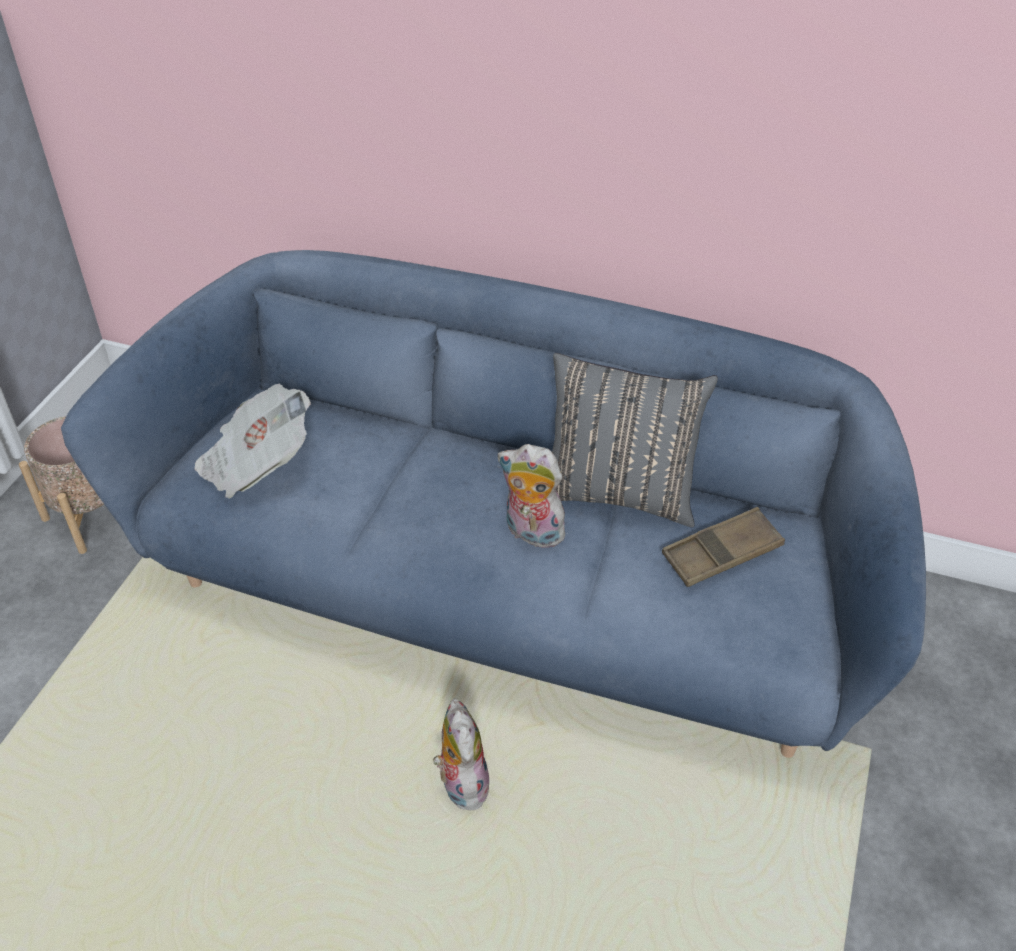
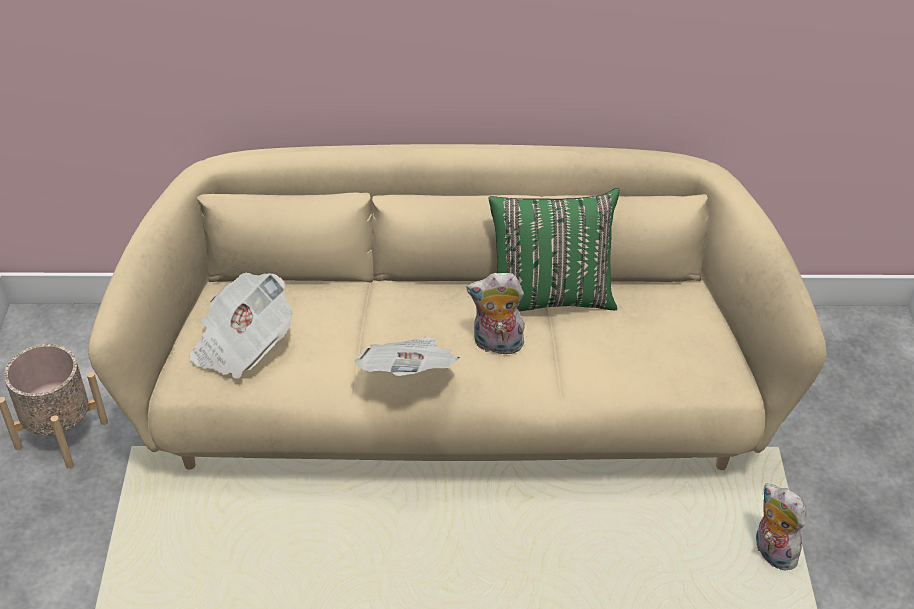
camera: 20 degrees left, 0 degrees up
(414, 541) = (409, 374): none -> newspaper
(461, 783) = (490, 559): plush toy -> plush toy (771, 552)
(507, 588) = (455, 401): blue sofa -> beige sofa
(619, 493) = (549, 297): grey pillow -> green pillow
(722, 553) = (646, 324): brown tray -> none

